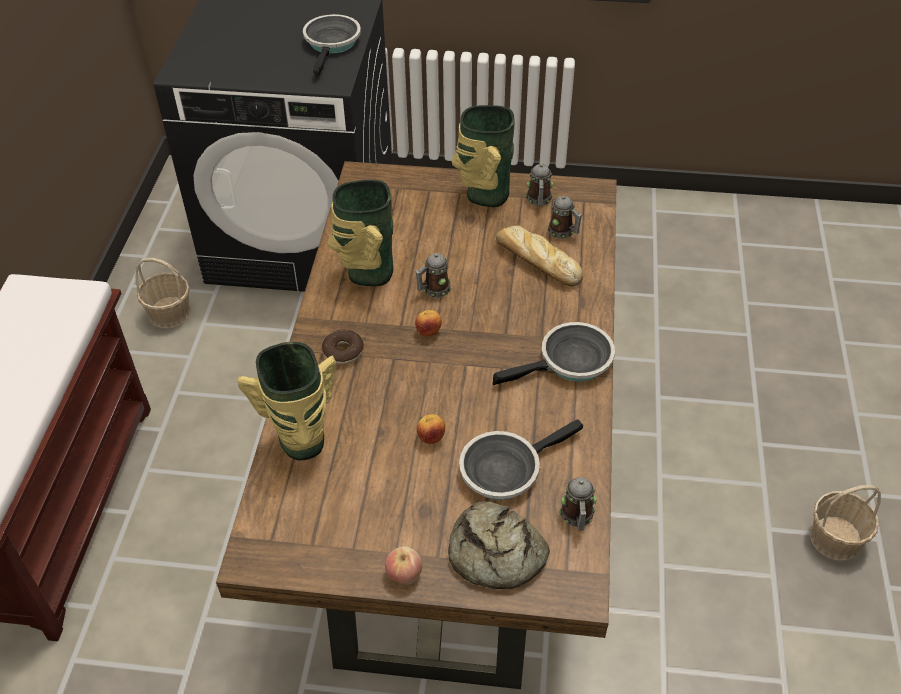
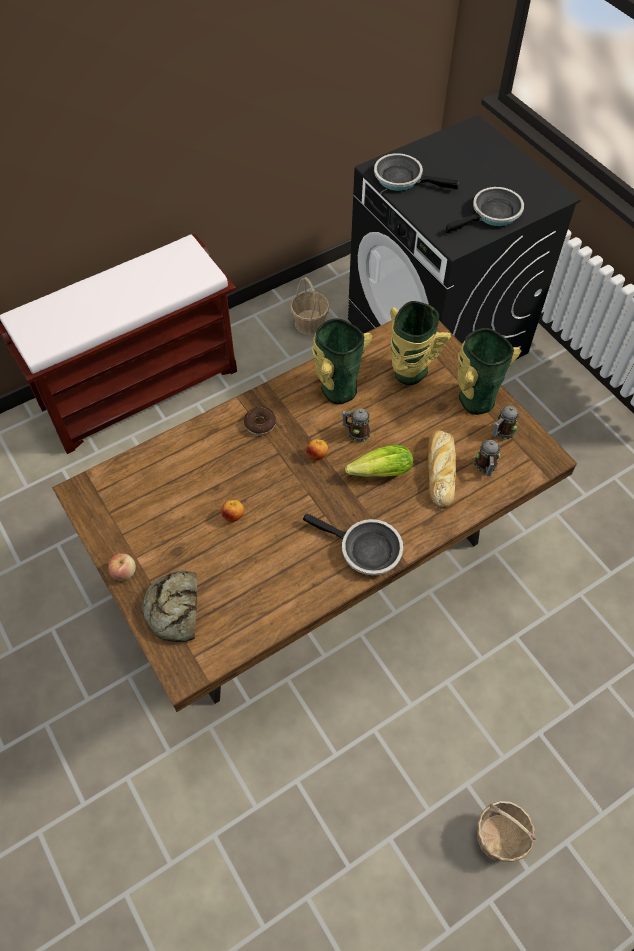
camera: 50 degrees right, 10 degrees up
(302, 442) = (175, 455): vase -> vase (408, 373)
(494, 303) = (377, 473): none -> lettuce
(505, 469) = (243, 572): frying pan -> frying pan (402, 179)
(577, 517) = (238, 637): mug -> none

